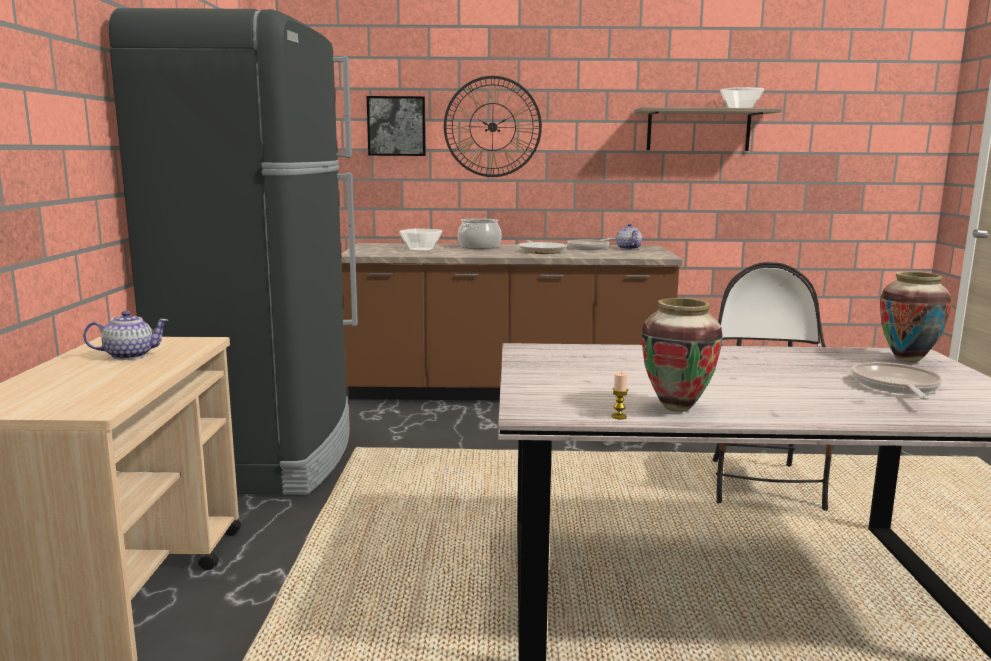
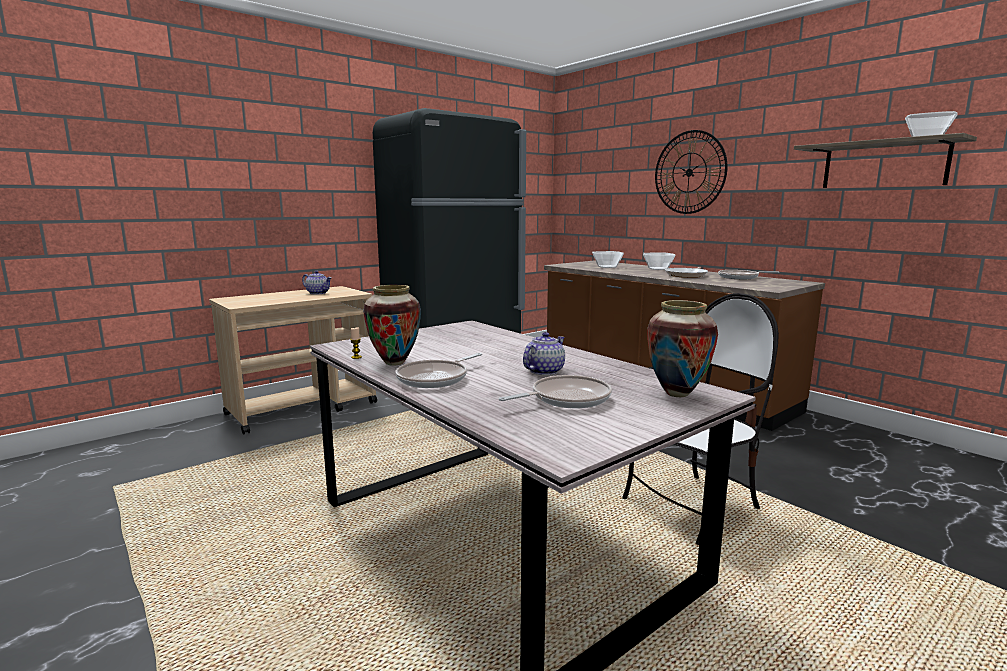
camera: 50 degrees right, 0 degrees up
(397, 126) = (626, 175): picture -> none
(479, 246) = (657, 269): cooking pot -> bowl
(628, 248) = (773, 281): teapot -> teapot (544, 371)
(772, 407) = (436, 378): none -> frying pan

